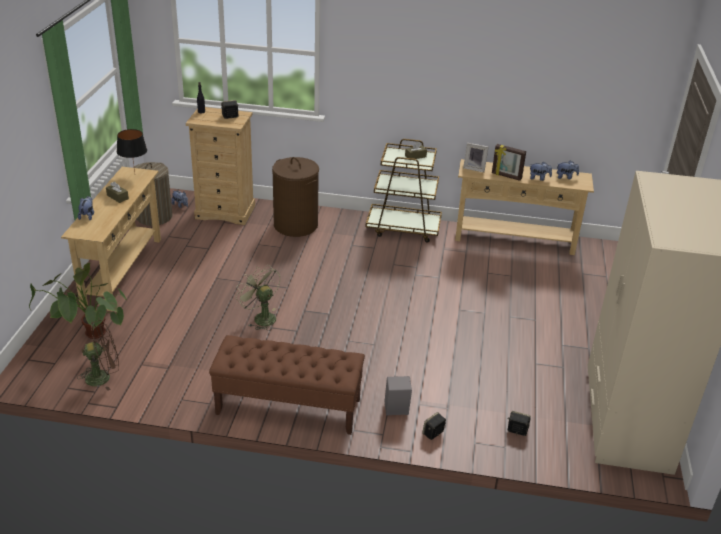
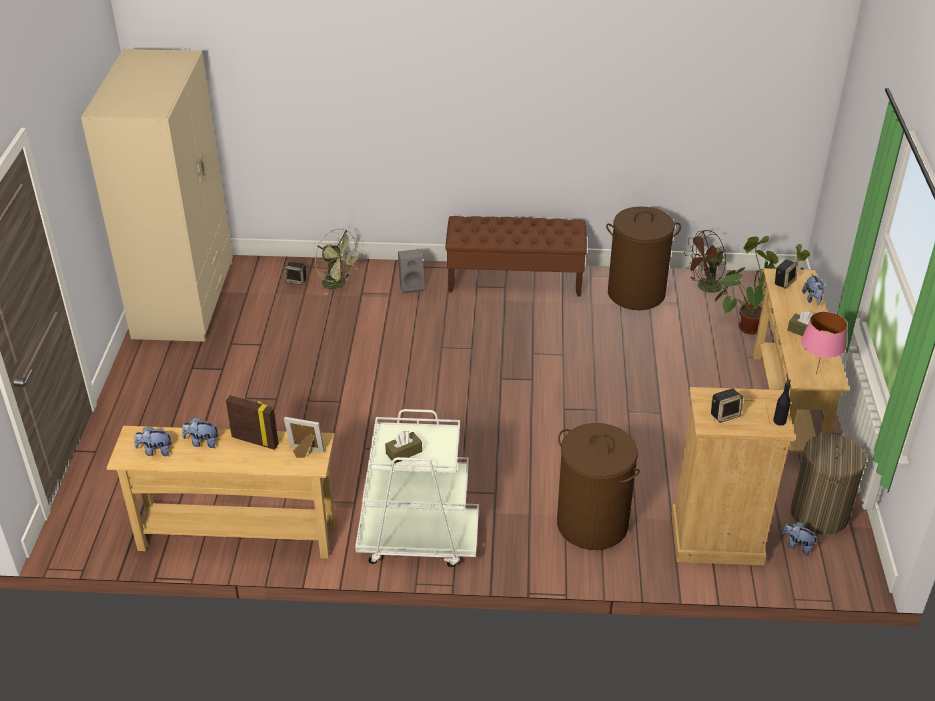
camera: 175 degrees right, 5 degrees up
(135, 174) = (815, 374): black table lamp -> pink table lamp
(174, 378) = (636, 293): none -> brown laundry basket
(261, 317) = (579, 365): green fan -> green fan (338, 284)
(403, 228) = (418, 539): brown cart -> white cart
(433, 433) = (376, 271): speaker -> speaker (784, 282)

